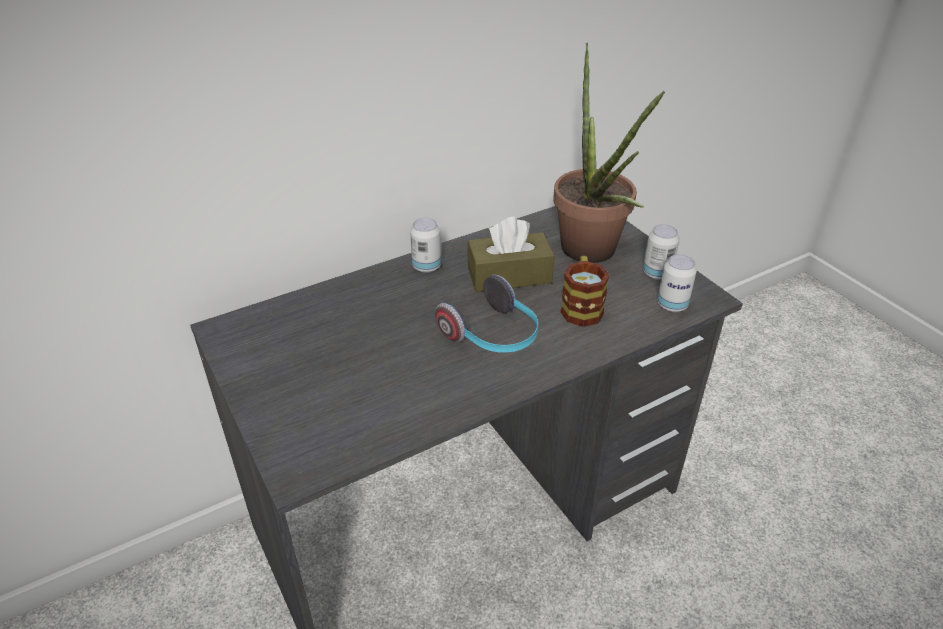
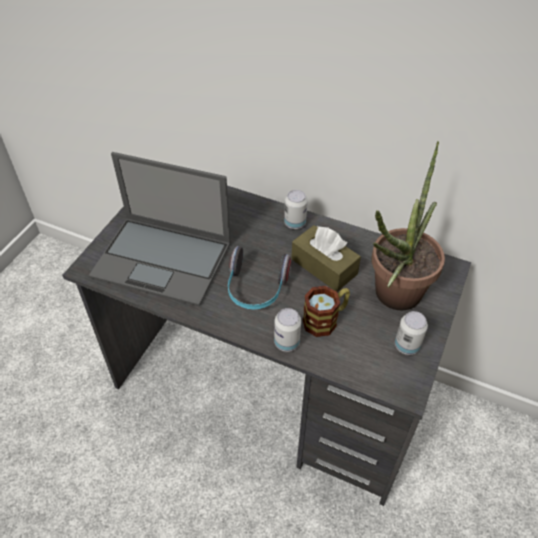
camera: 55 degrees right, 10 degrees up
(366, 391) = (164, 260): none -> laptop
(672, 305) = (376, 371): can -> can (286, 343)

